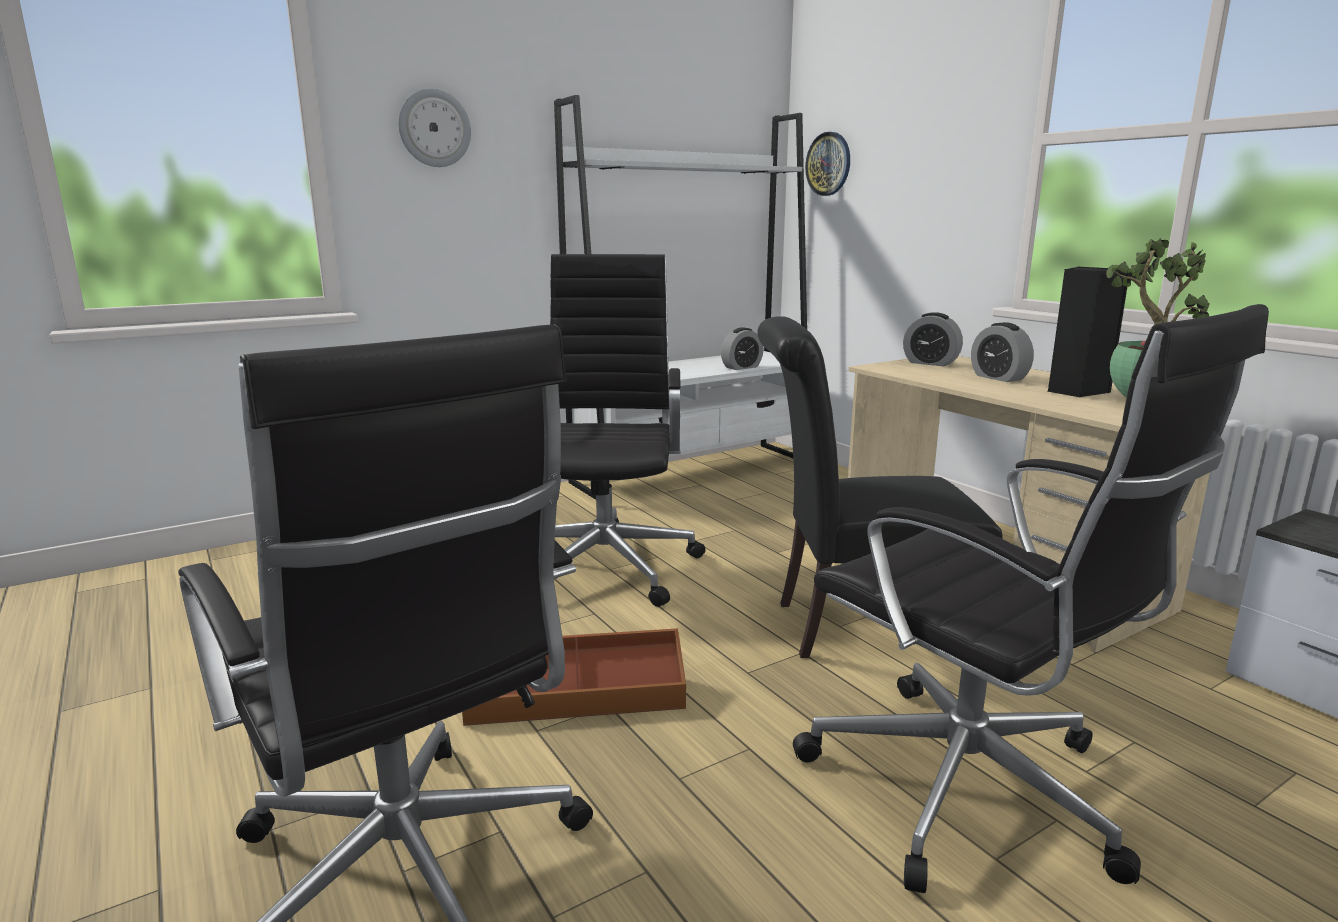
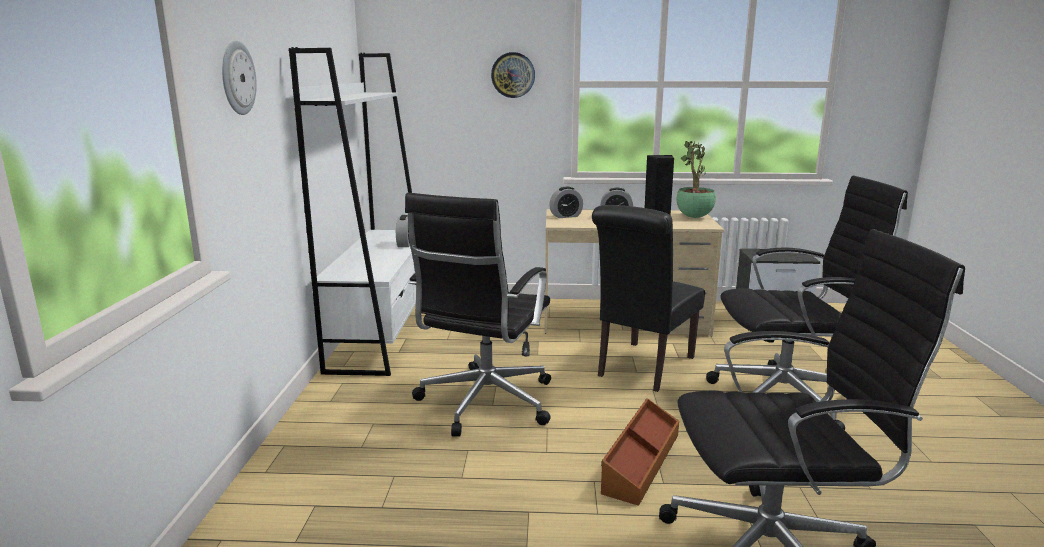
camera: 55 degrees left, 0 degrees up
(607, 564) = (484, 403): black office chair -> black office chair turned 105 degrees counterclockwise
(828, 164) = (408, 89): wall clock -> wall clock (513, 75)

